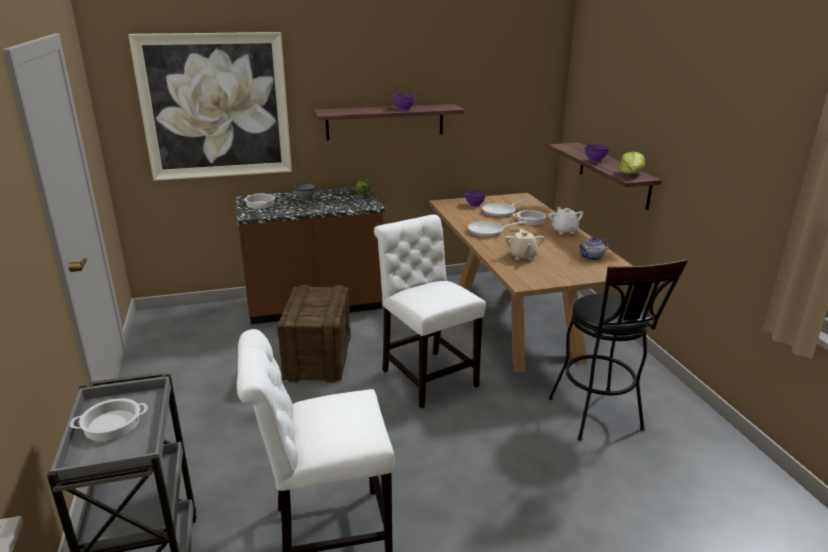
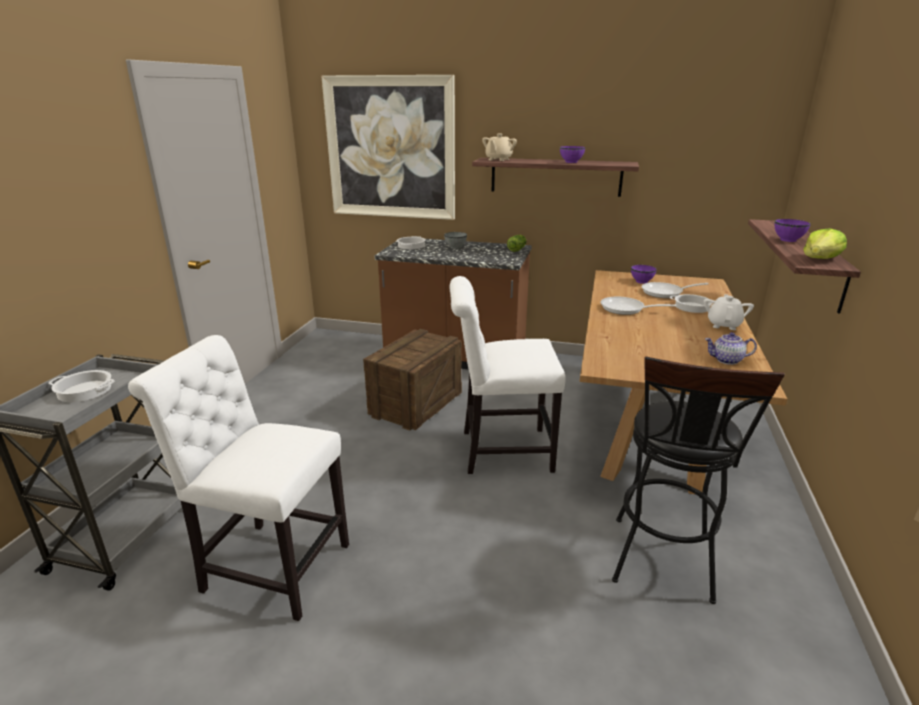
camera: 30 degrees right, 0 degrees up
(426, 376) = (500, 451): white chair -> white chair turned 90 degrees counterclockwise
(522, 256) = (635, 341): beige teapot -> beige teapot (498, 159)

